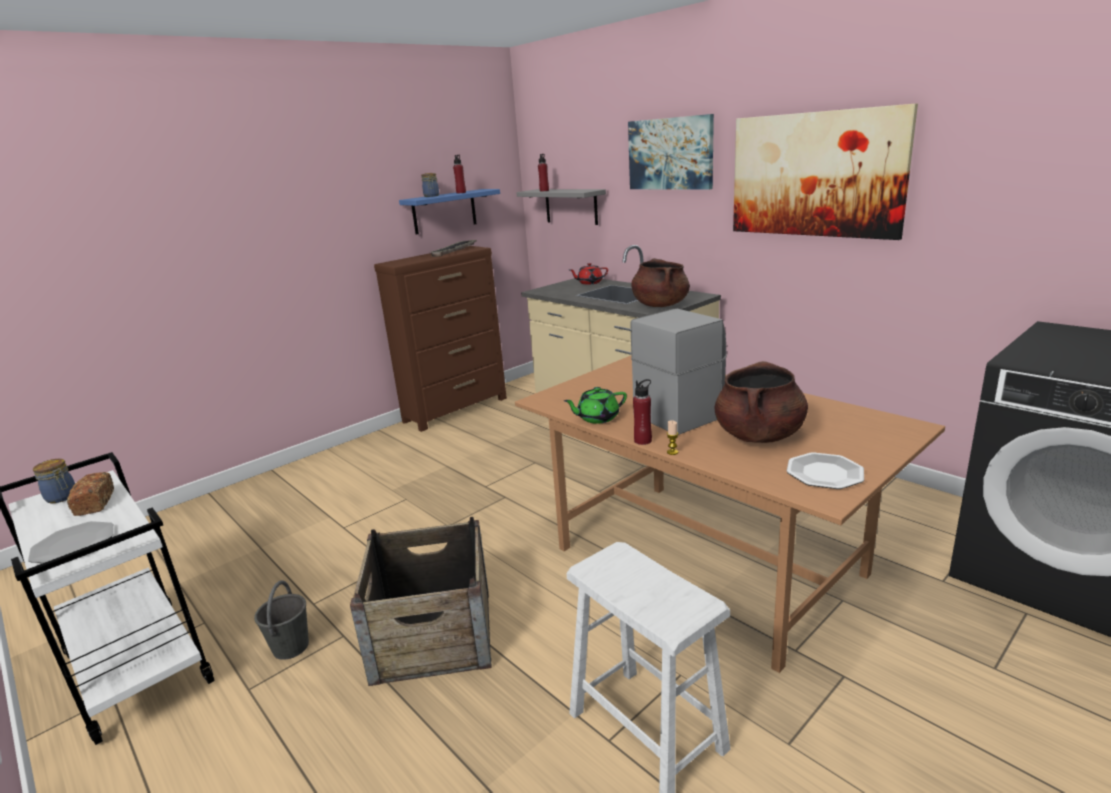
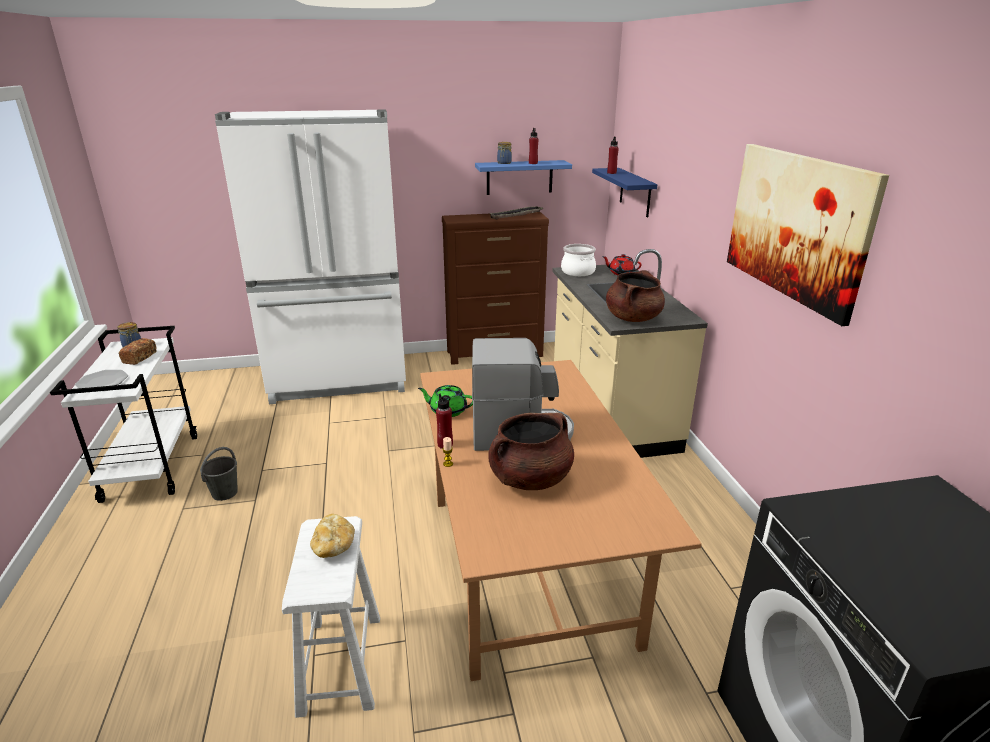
camera: 30 degrees right, 5 degrees up
(305, 485) = (339, 380): none -> white fridge
(433, 634) = (299, 525): crate -> none
(551, 289) = (578, 272): none -> cooking pot
(571, 206) = (635, 192): grey shelf -> blue shelf
(638, 574) = (333, 546): none -> bread
(670, 154) = (702, 164): picture -> none
(824, 473) = (519, 535): plate -> none

